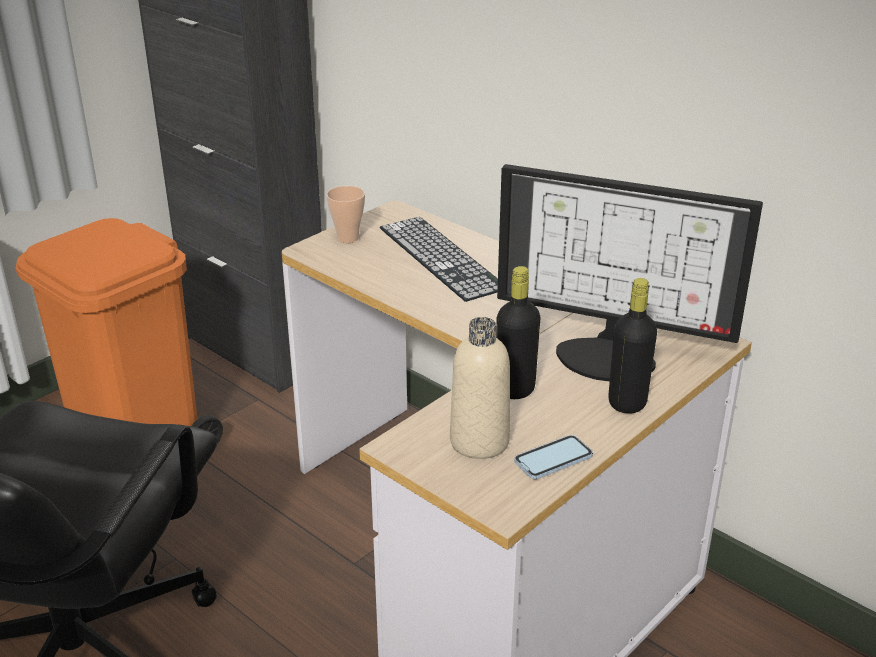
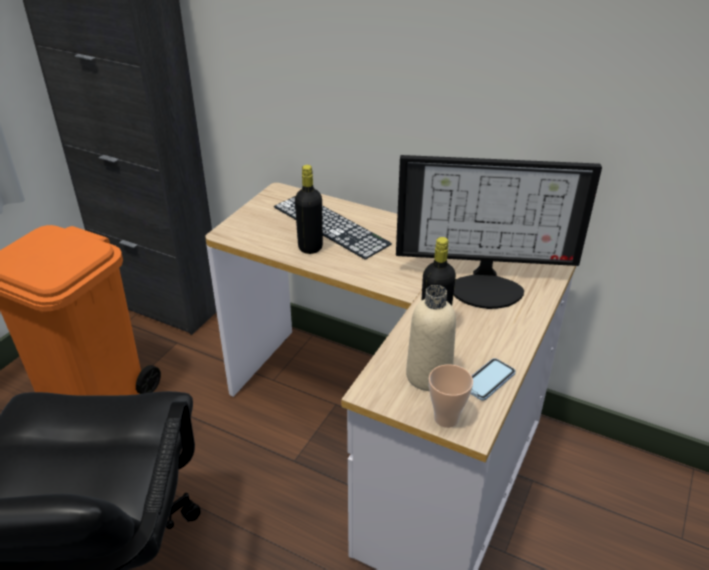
camera: 15 degrees left, 5 degrees up
(347, 238) = (252, 219): cup -> cup (446, 418)
(627, 403) = (518, 324): black bottle -> black bottle (310, 247)

